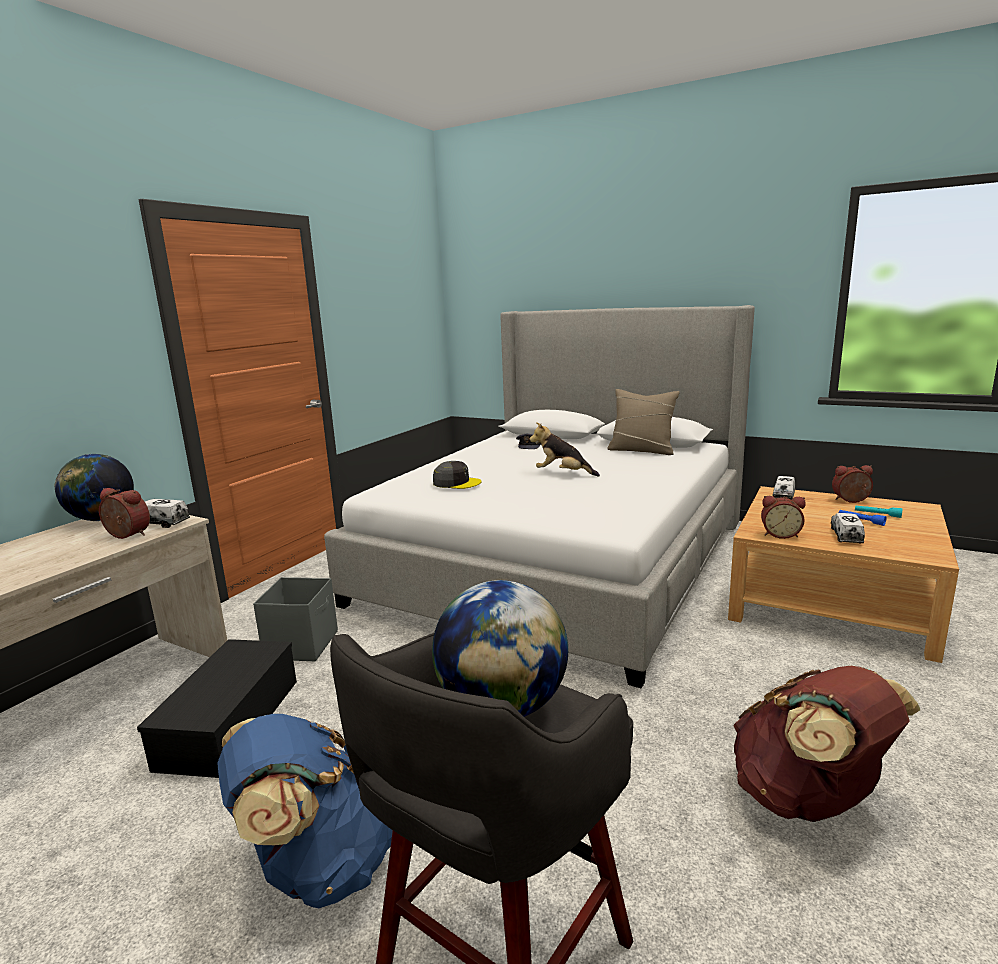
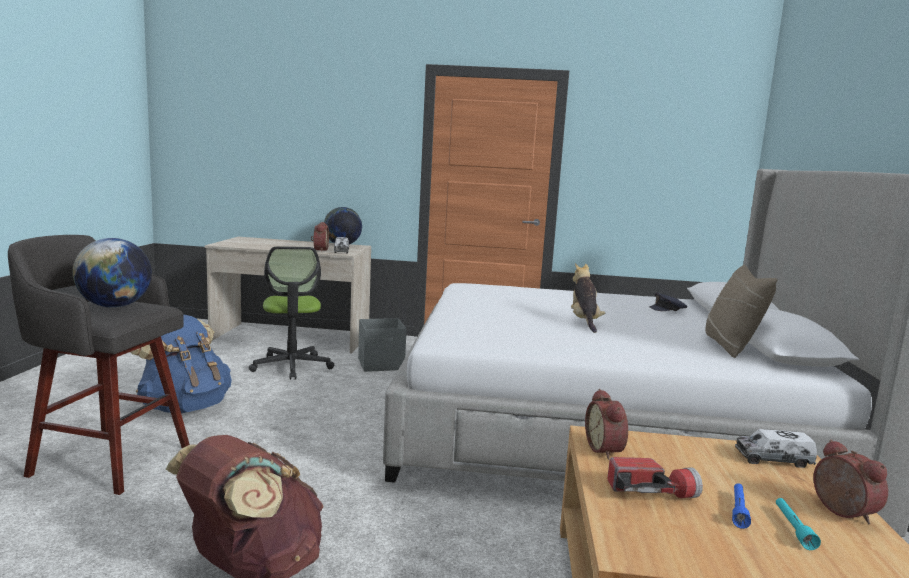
camera: 65 degrees right, 5 degrees down
(230, 724) = (292, 366): black storage box -> office chair
(456, 483) = (506, 295): grey cap -> none
(846, 536) = (651, 492): toy truck -> flashlight

